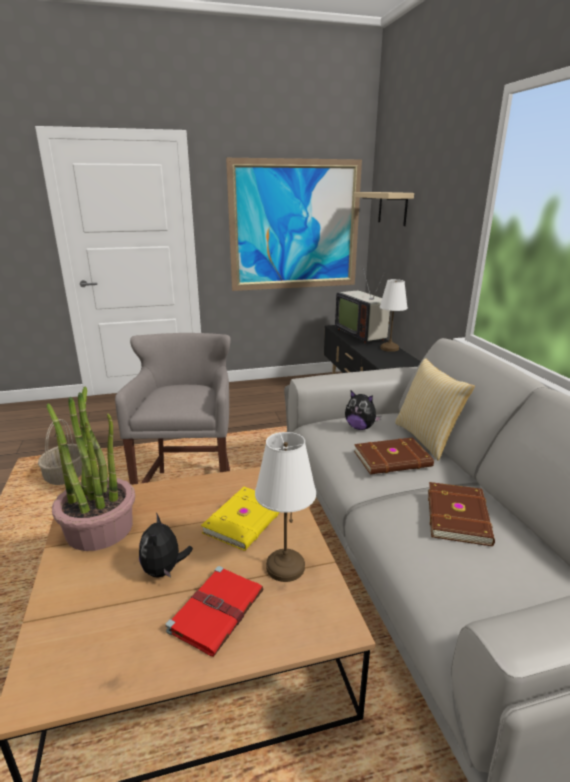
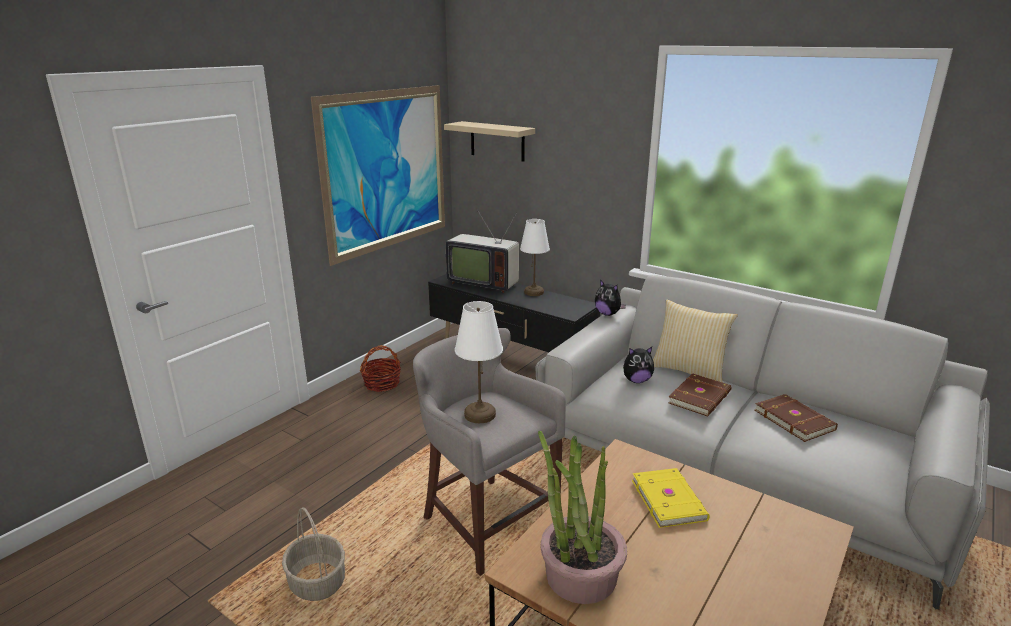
camera: 40 degrees left, 0 degrees up
(164, 570) = (685, 569): plush toy -> plush toy (608, 314)
(217, 610) = (760, 568): red book -> none
(255, 390) = (382, 383): none -> basket
(285, 567) = (746, 515): white table lamp -> white table lamp (480, 415)

